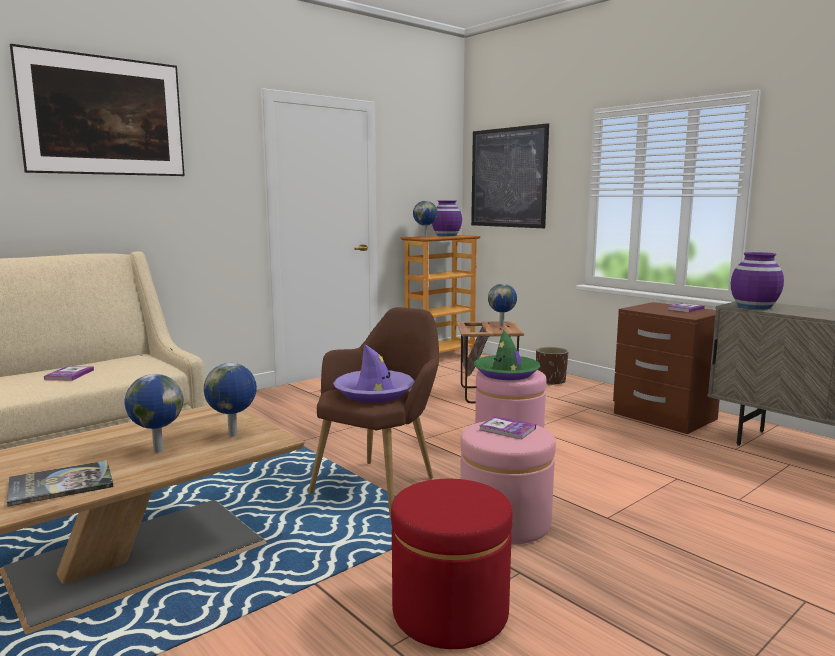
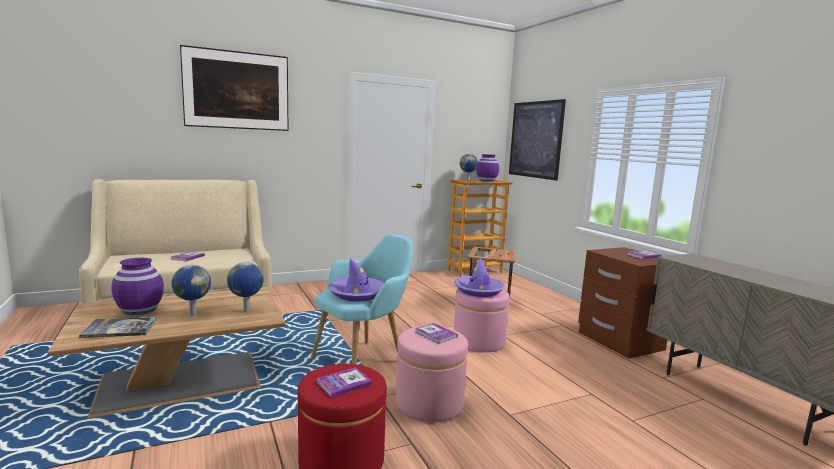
camera: 15 degrees right, 0 degrees up
(381, 484) = (364, 359): brown armchair -> turquoise armchair
(455, 503) = (344, 383): none -> book
(502, 325) = (504, 253): globe -> none
(506, 373) = (479, 291): green hat -> purple hat
(550, 381) = (546, 300): brown planter -> none
(754, 307) = (691, 261): purple vase -> purple vase (139, 310)

